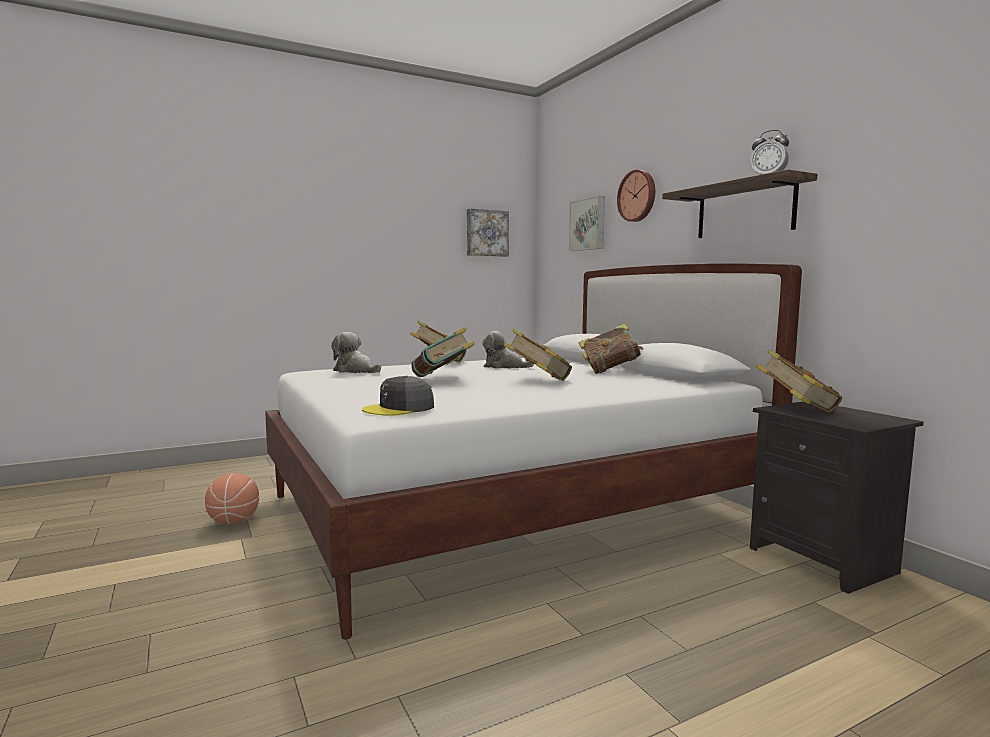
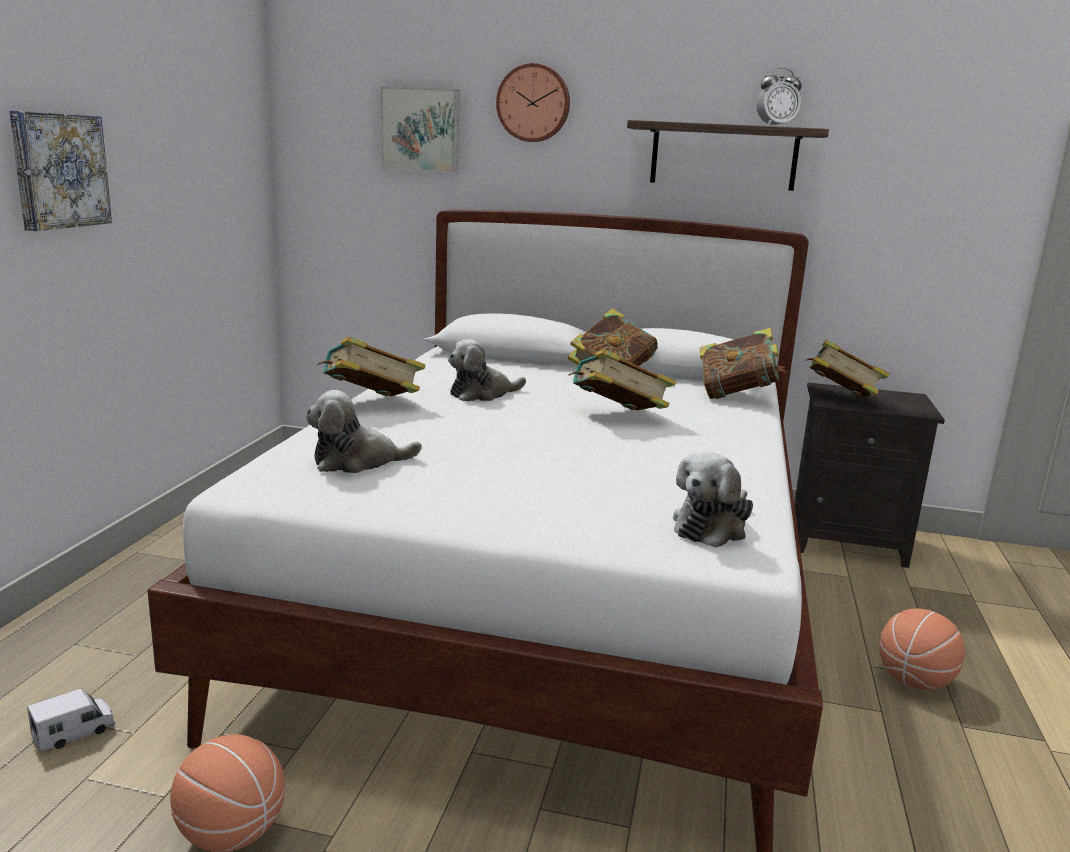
camera: 50 degrees left, 10 degrees up
(263, 481) = (74, 733): none -> toy truck
(399, 408) = (712, 526): grey cap -> plush toy
(442, 378) = (526, 445): book -> book (737, 396)
(486, 233) = (217, 125): picture -> picture (58, 170)
(654, 638) = (914, 681): none -> basketball

